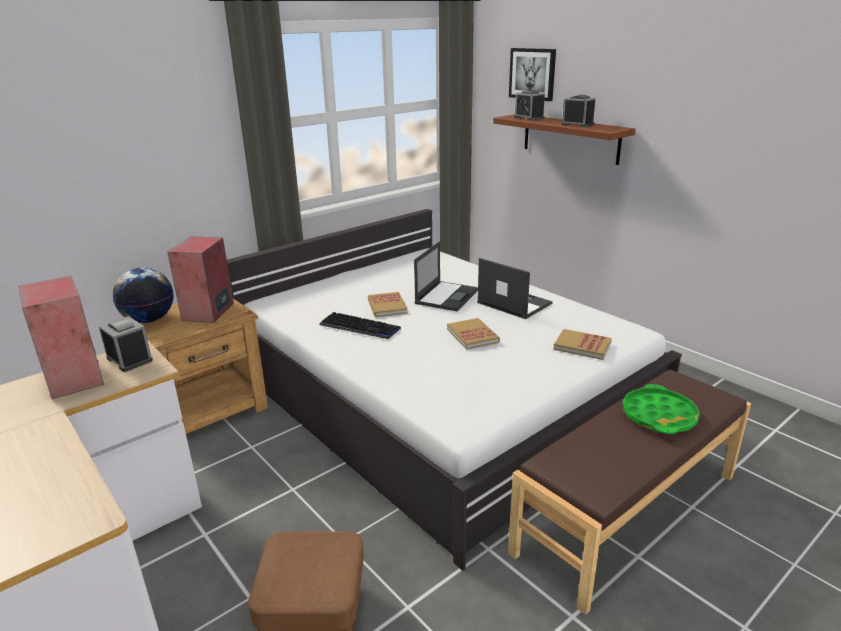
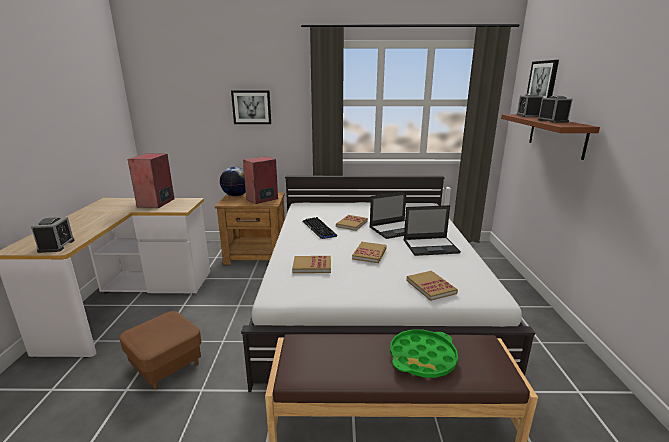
camera: 40 degrees right, 5 degrees down
(127, 151) = (251, 107): none -> picture
(129, 359) = (183, 202): alarm clock -> alarm clock (56, 246)
(442, 376) = (312, 266): none -> book
(513, 303) = (431, 246): laptop -> laptop turned 90 degrees clockwise

